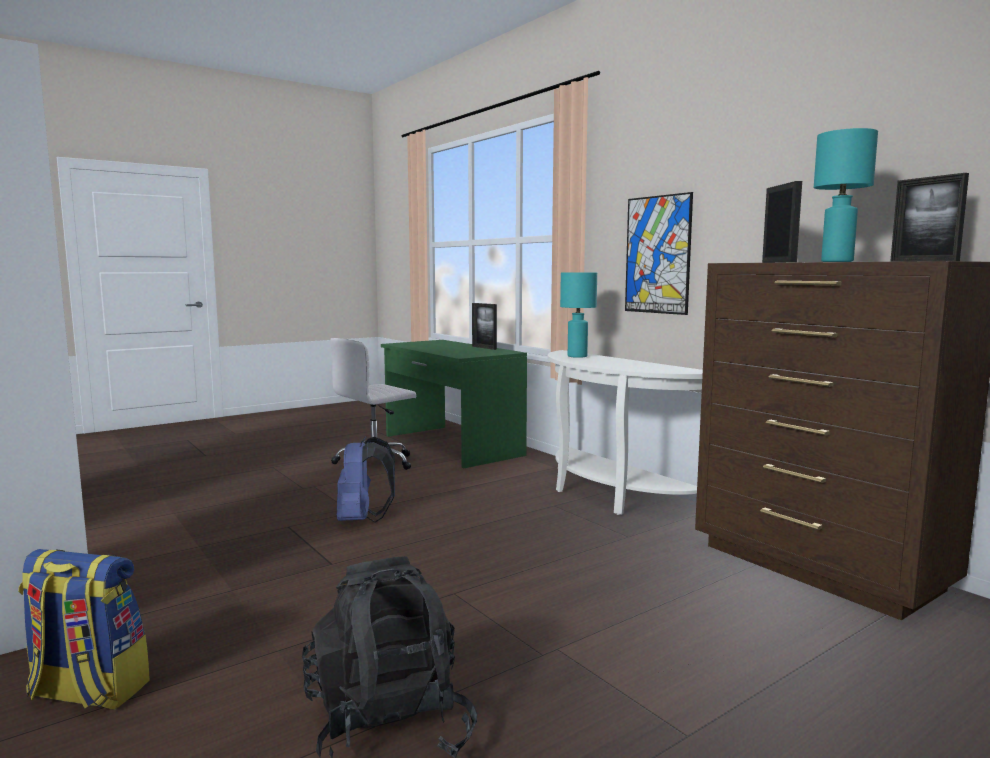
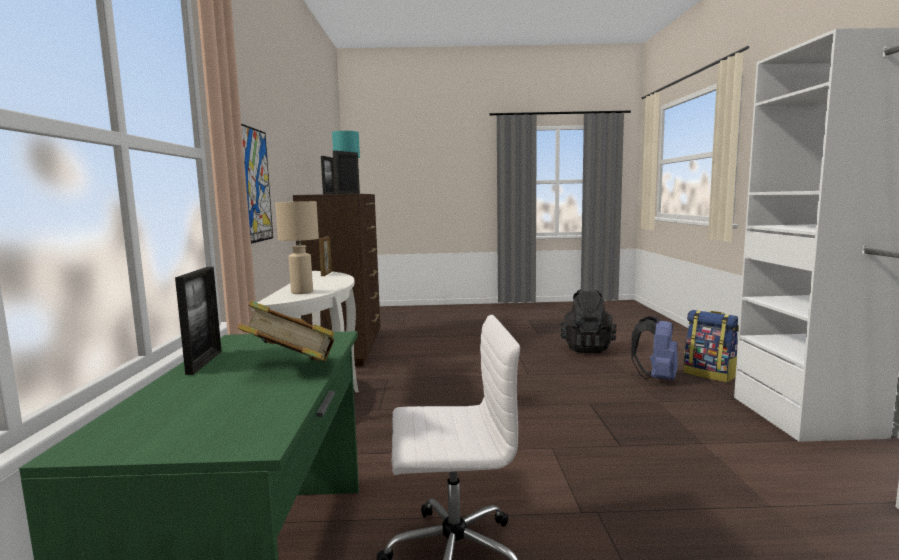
camera: 145 degrees left, 0 degrees up
(363, 520) = (547, 435): blue backpack -> blue backpack (657, 378)
(437, 349) = (292, 369): none -> book
(577, 356) = (302, 292): turquoise table lamp -> beige table lamp
(670, 370) = (326, 274): none -> picture frame

